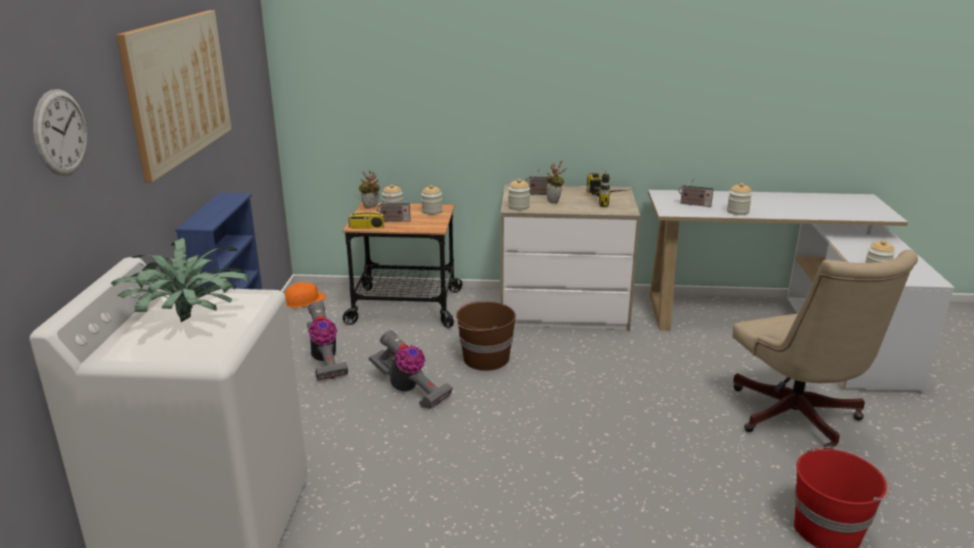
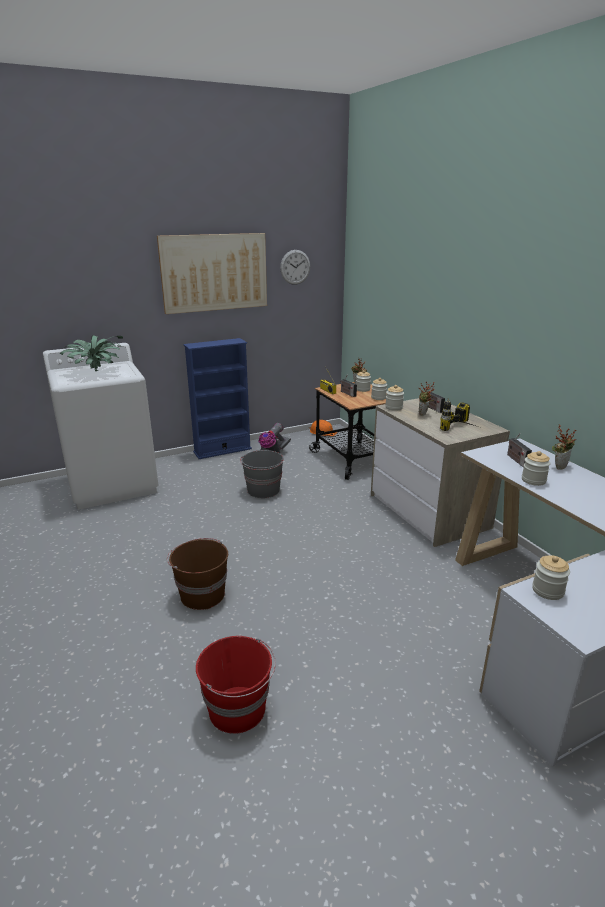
camera: 60 degrees right, 0 degrees up
(60, 133) = (97, 274): wall clock -> wall clock (295, 267)
(409, 390) = (263, 490): vacuum cleaner -> grey bucket
(485, 359) = (323, 502): brown bucket -> brown bucket (201, 594)
(717, 196) = (559, 466): none -> potted plant
(797, 420) = (390, 667): beige office chair -> none

